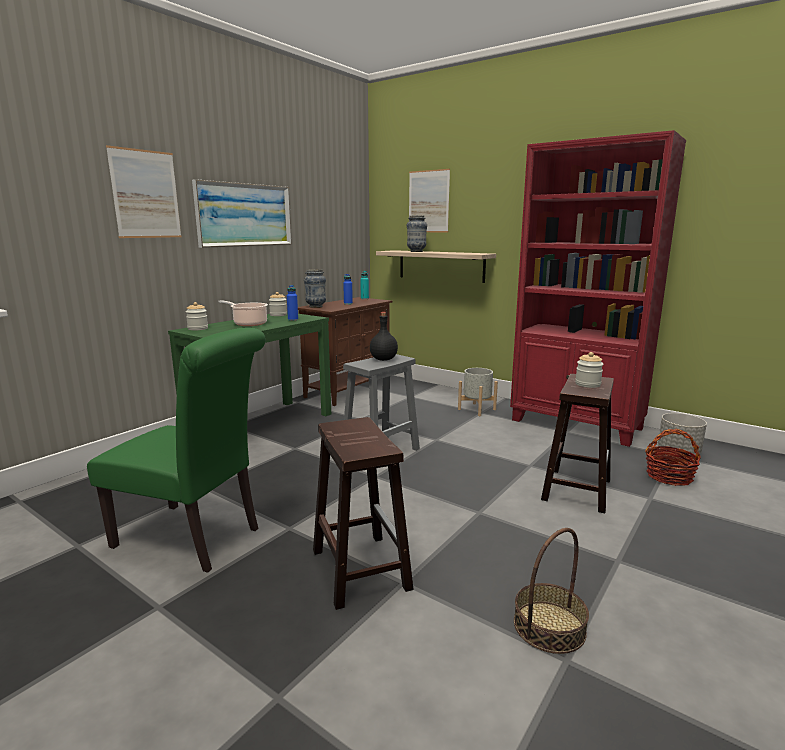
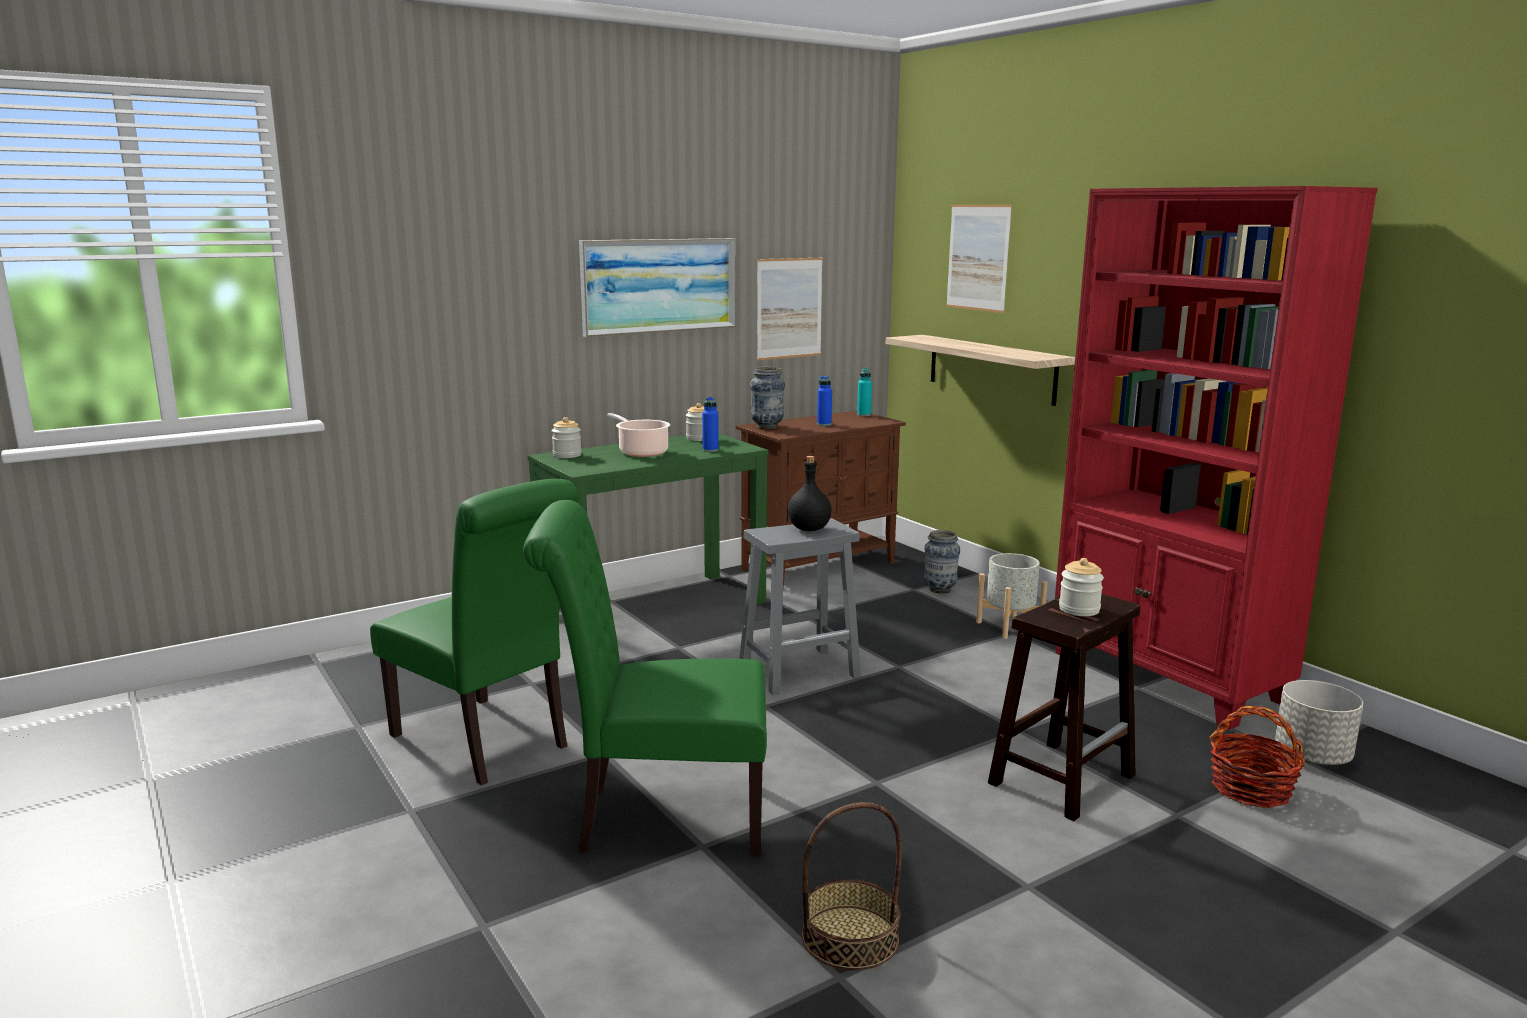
camera: 20 degrees right, 0 degrees up
(145, 194) = (510, 266): picture -> picture (789, 308)
(359, 568) = (659, 818): brown stool -> green chair
(416, 251) = (948, 343): vase -> vase (940, 590)

